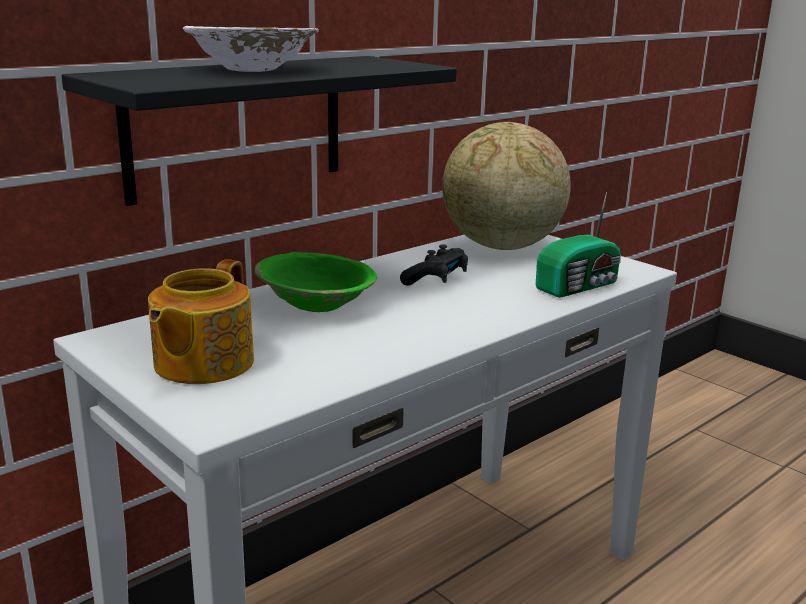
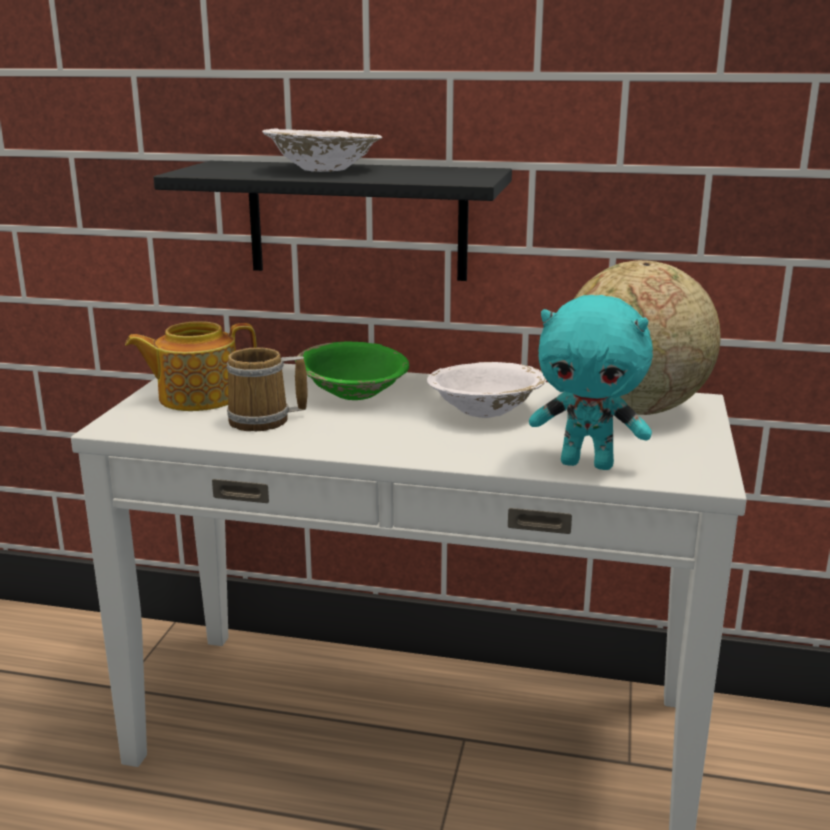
camera: 55 degrees right, 0 degrees up
(323, 353) = (263, 420): none -> mug
(436, 280) = (485, 410): black game controller -> white bowl
(580, 286) = (588, 464): radio -> turquoise plush toy

